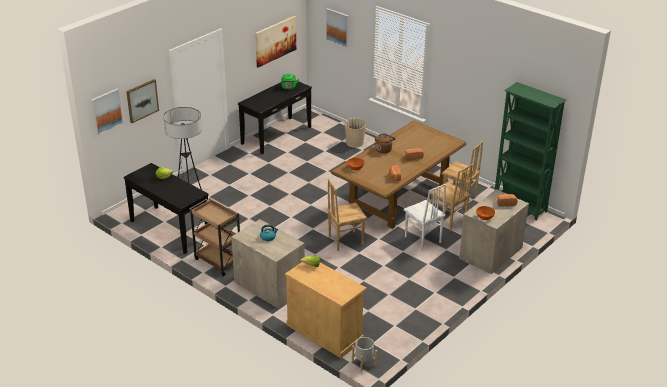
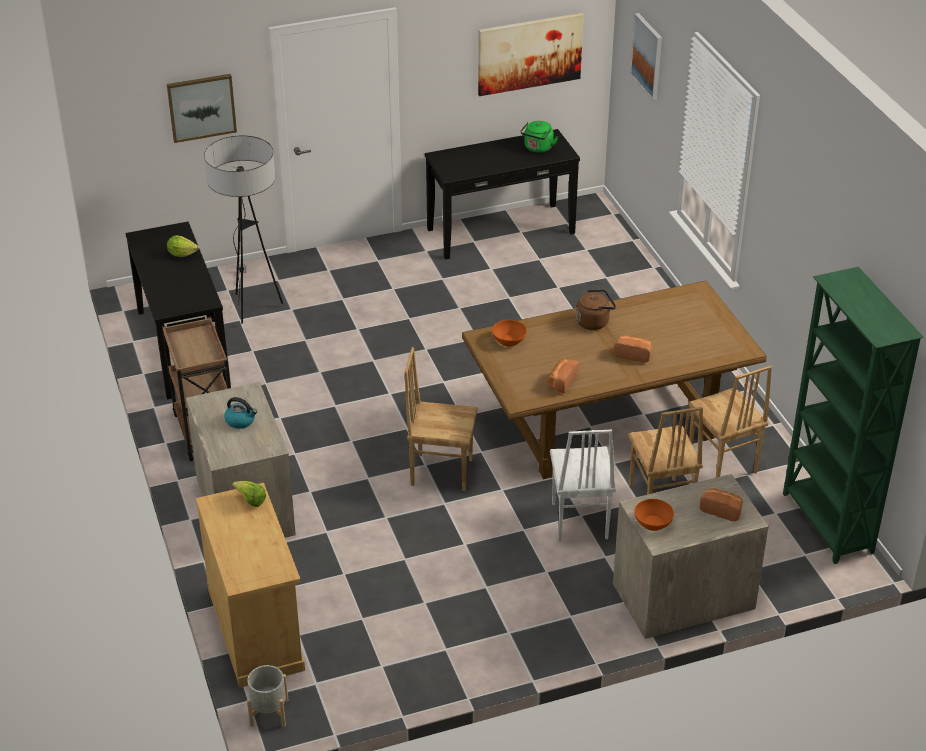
camera: 30 degrees right, 5 degrees up
(106, 111) = (121, 111): picture -> none
(355, 143) = (625, 288): beige bucket -> none

